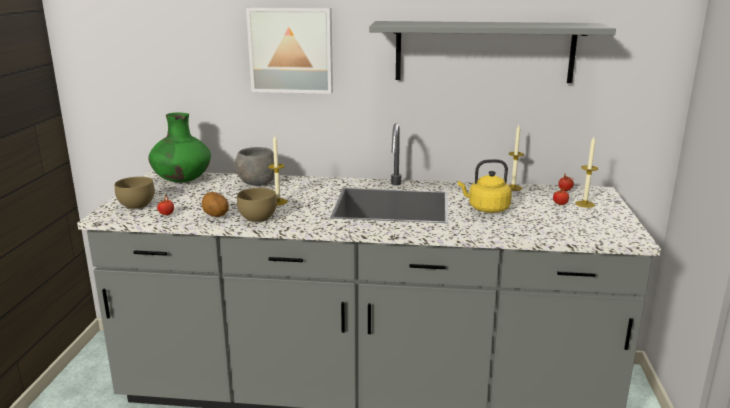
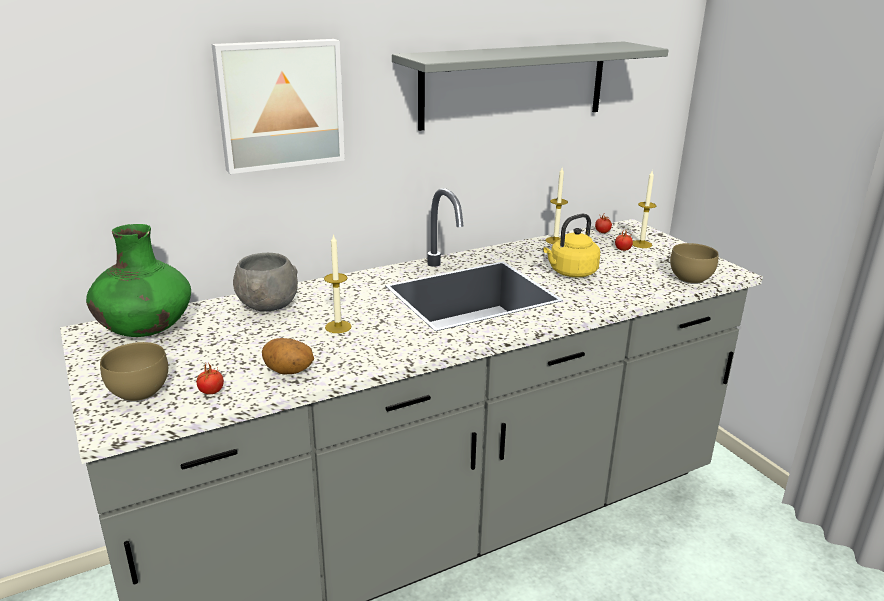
camera: 35 degrees left, 5 degrees up
(256, 219) = (350, 360): brown bowl -> brown bowl (690, 280)

